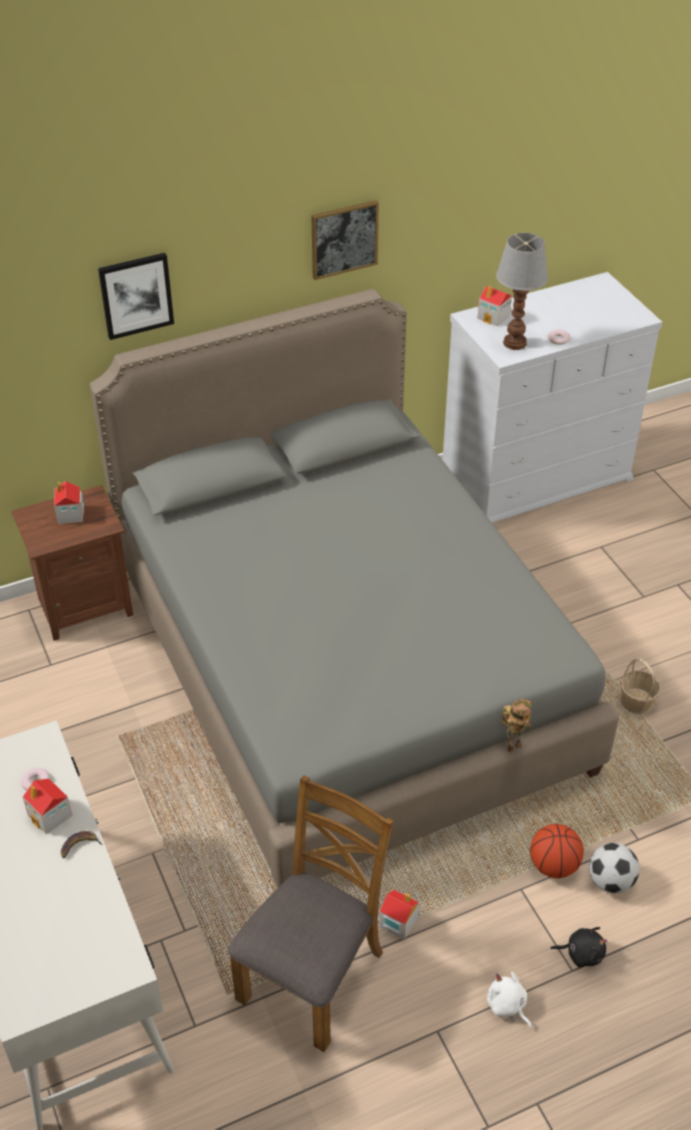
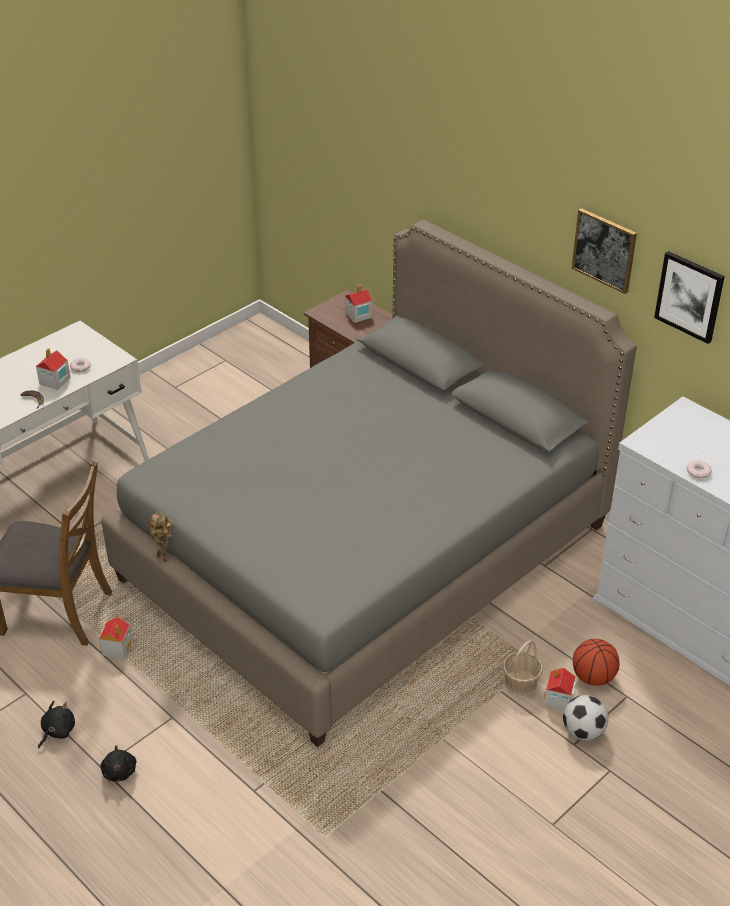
camera: 70 degrees right, 5 degrees down
(136, 295) = (448, 183): picture -> picture (689, 296)
(494, 317) = (700, 423): toy house -> toy house (558, 699)
(507, 1006) = (57, 731): white plush toy -> black plush toy
(514, 342) = (668, 444): table lamp -> none
(514, 746) = (246, 625): toy robot -> toy robot (164, 558)
(554, 865) = (204, 735): basketball -> basketball (593, 677)
(610, 881) = (200, 778): football -> football (583, 732)
(636, 702) = (422, 762): basket -> basket (521, 683)

